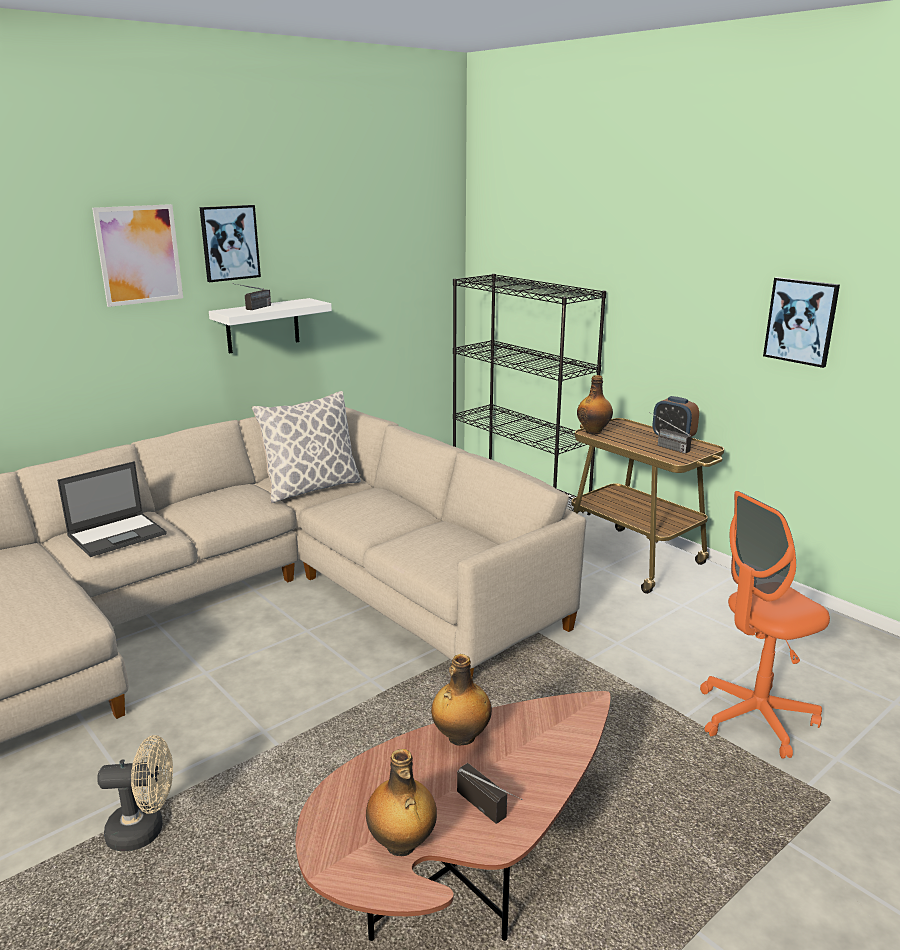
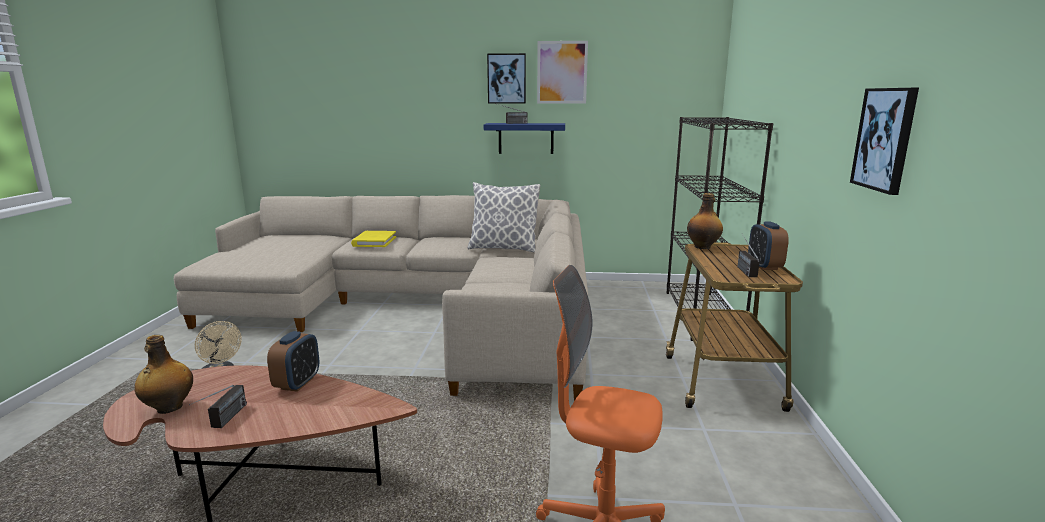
camera: 45 degrees right, 5 degrees down
(118, 534) = (374, 241): laptop -> yellow book
(139, 255) = (445, 82): picture -> picture (562, 72)
(262, 325) = (526, 138): white shelf -> blue shelf
(460, 737) = (297, 383): bottle -> alarm clock

